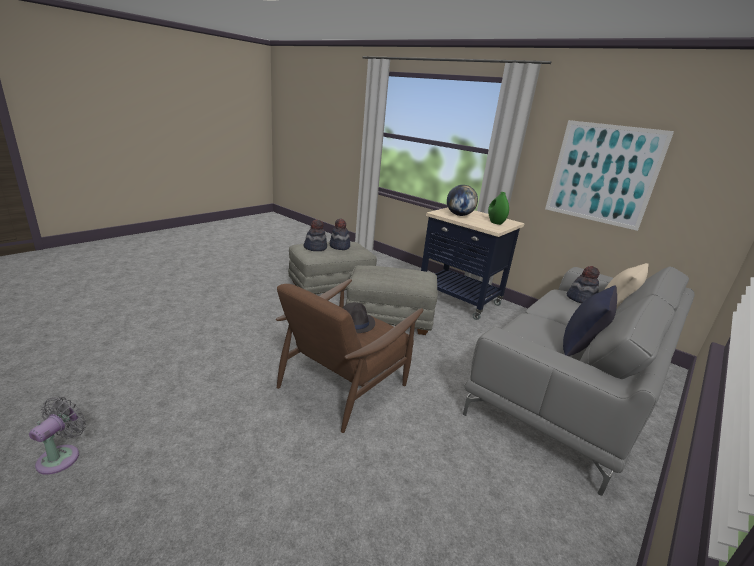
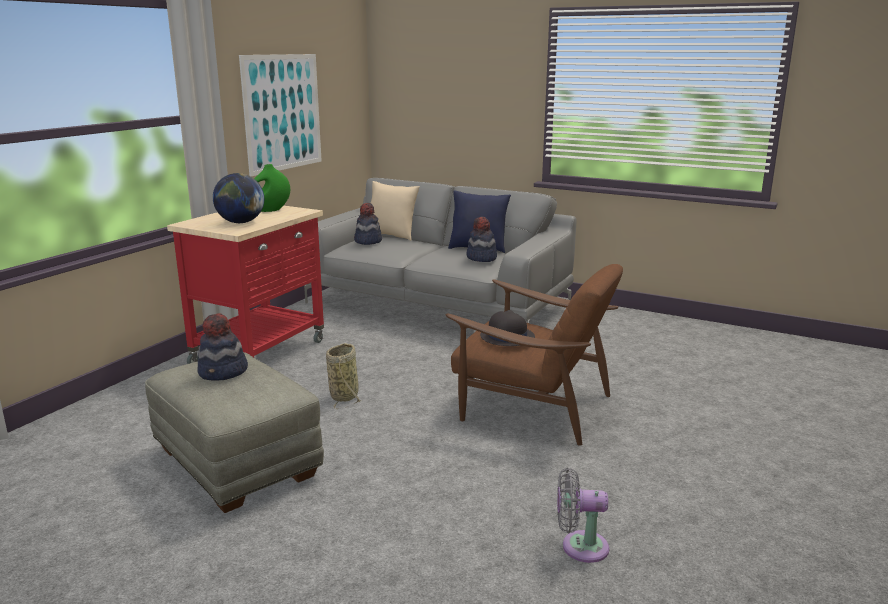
camera: 100 degrees left, 5 degrees down
(62, 456) = (835, 551): grey fan -> grey fan (579, 547)
(315, 248) = (241, 392): hat -> hat (481, 258)
(389, 317) = (344, 395): grey ottoman -> basket
(459, 300) = (259, 352): blue cart -> red cart

